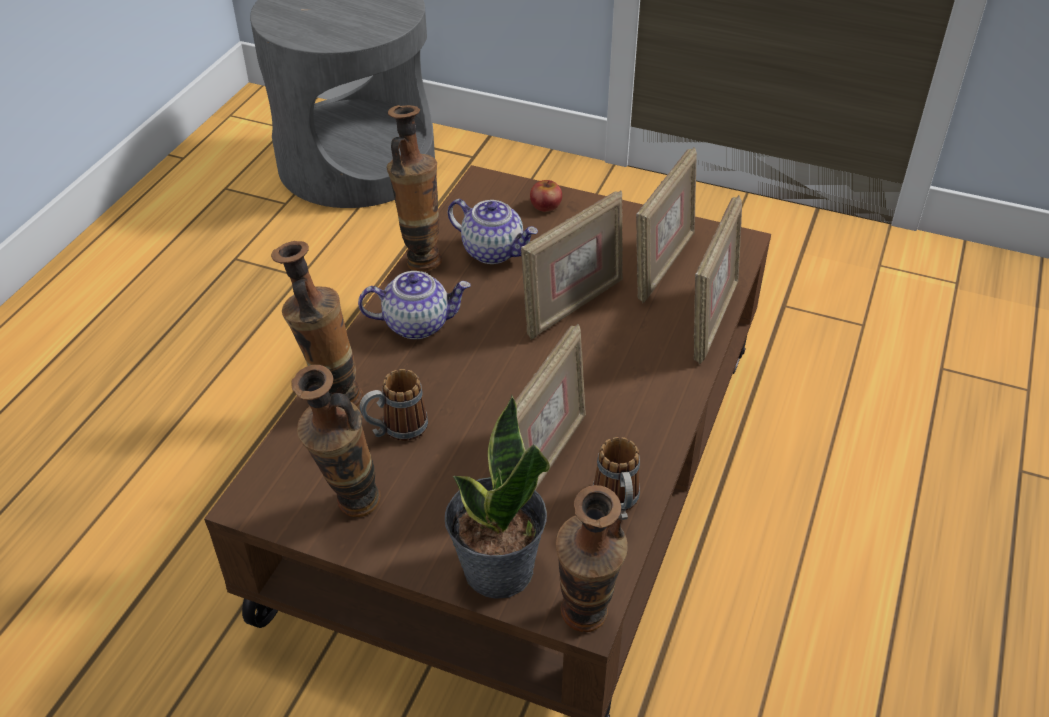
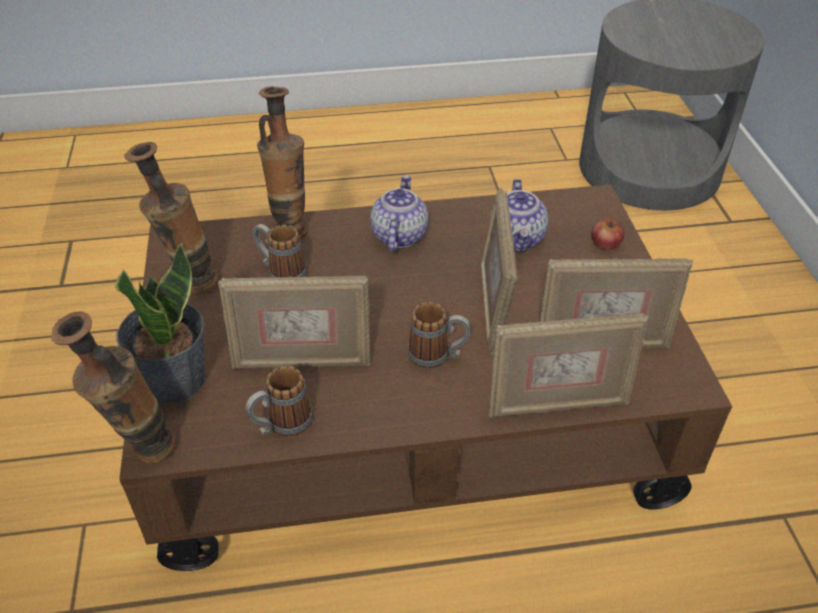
camera: 60 degrees right, 0 degrees up
(417, 323) = (398, 235): teapot -> teapot turned 135 degrees counterclockwise
(420, 257) = (473, 206): vase -> none
(572, 306) = (493, 308): picture frame -> picture frame turned 75 degrees clockwise
(605, 365) = (437, 356): none -> mug

